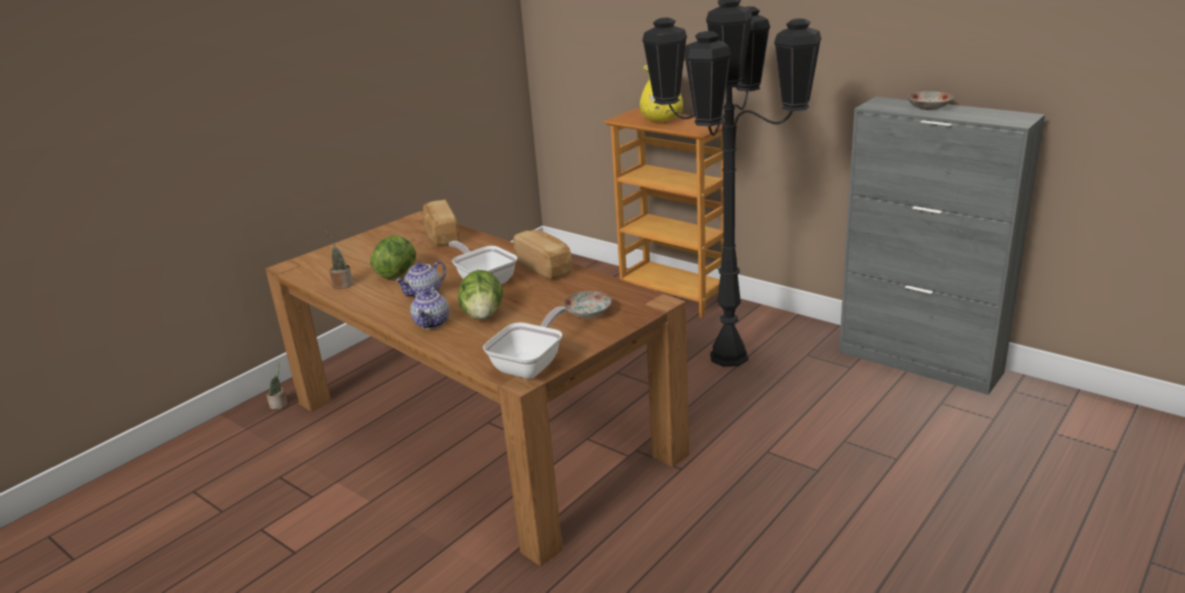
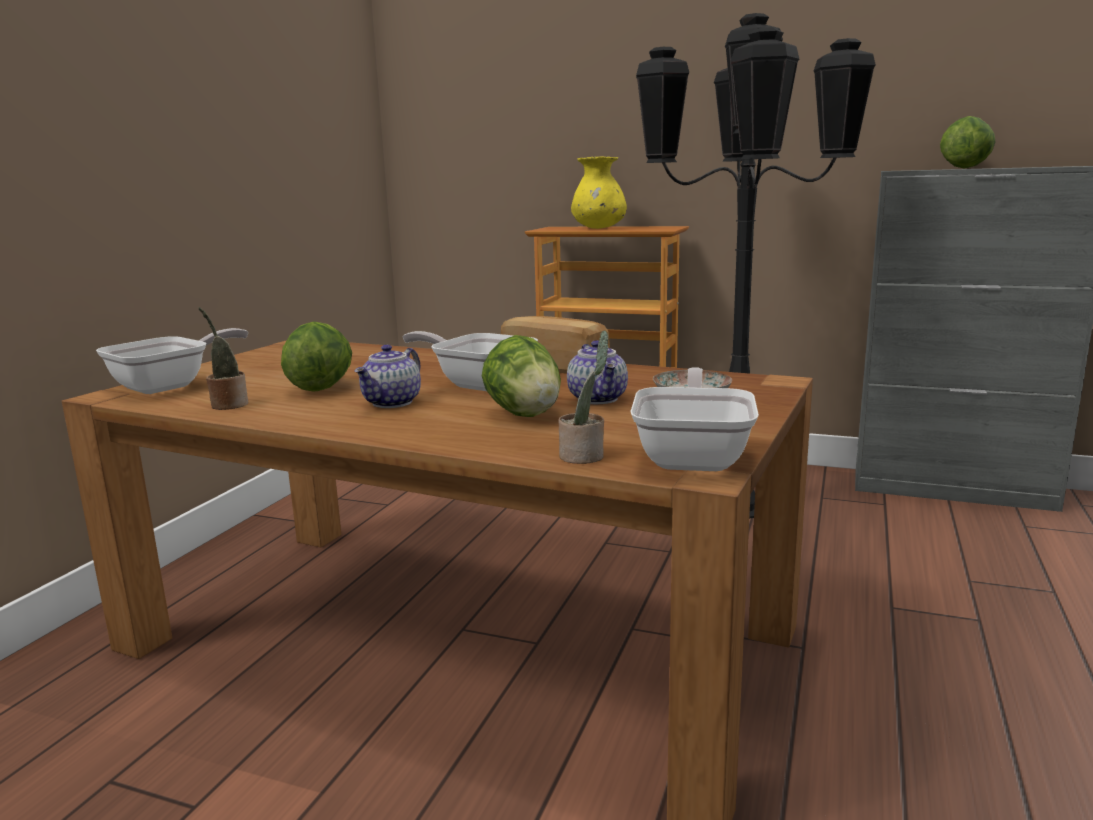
camera: 20 degrees left, 10 degrees down
(280, 404) = (73, 656): potted plant -> potted plant (584, 456)
(322, 261) = (170, 386): none -> frying pan
(432, 323) = (445, 429): teapot -> teapot (599, 399)
(441, 236) = (354, 353): bread -> none
(928, 107) = (964, 168): plate -> lettuce

